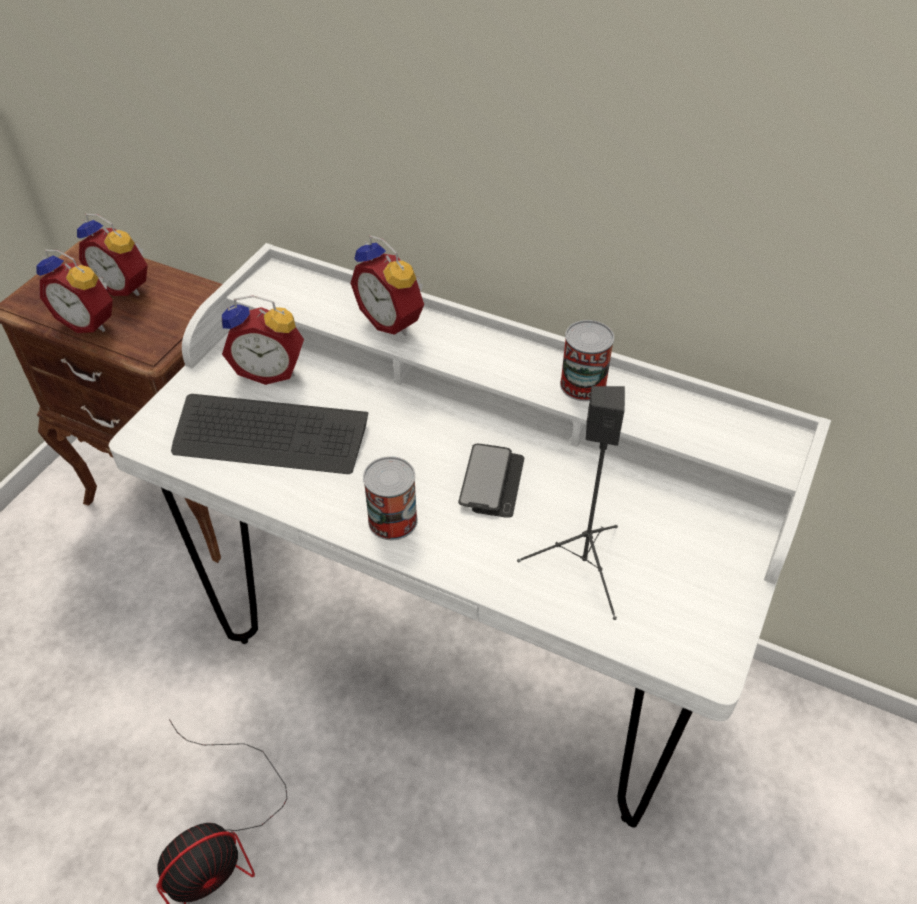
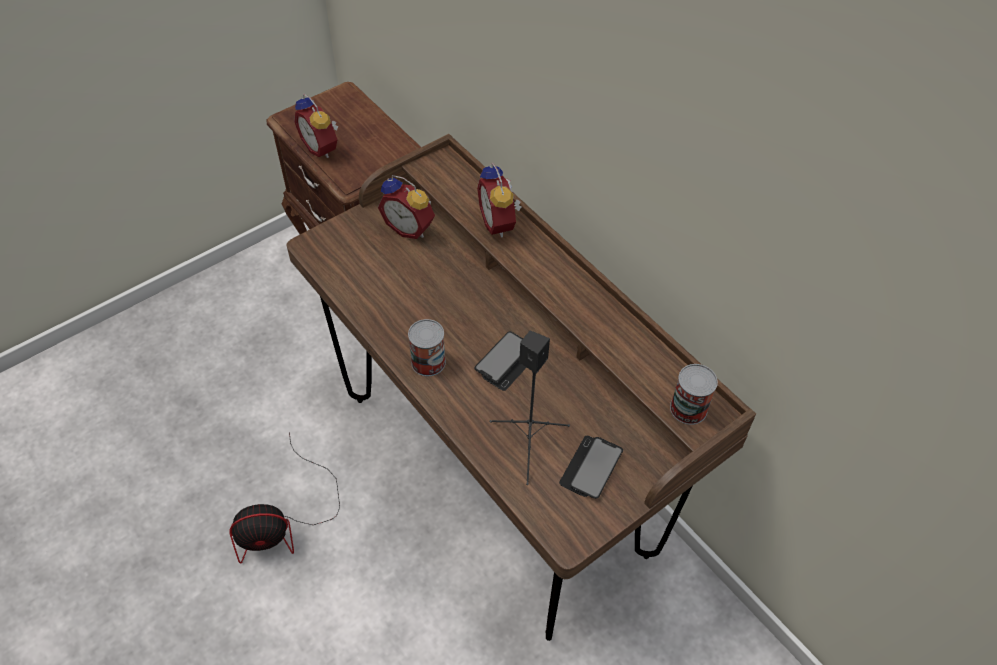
camera: 25 degrees right, 5 degrees up
(125, 286) = (357, 128): alarm clock -> none
(270, 437) = (385, 275): keyboard -> none
(459, 655) = (497, 473): white desk -> brown desk
(583, 384) = (598, 319): can -> can (688, 408)
(676, 565) = (591, 468): none -> phone

